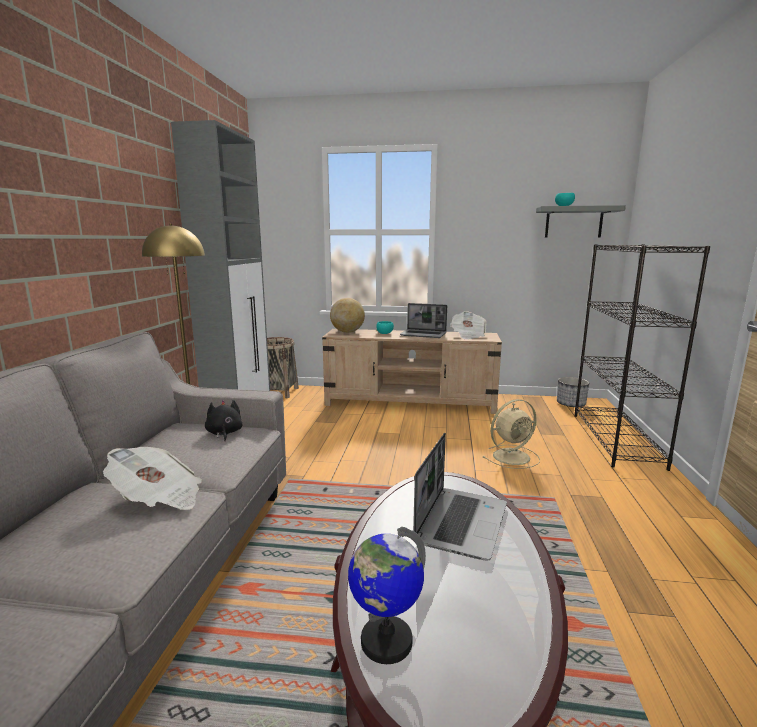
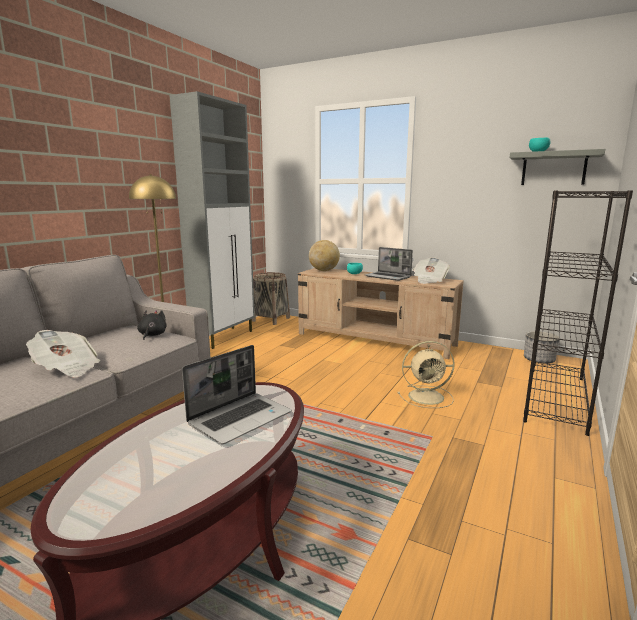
camera: 20 degrees right, 0 degrees up
(385, 641) = (95, 474): globe -> none

